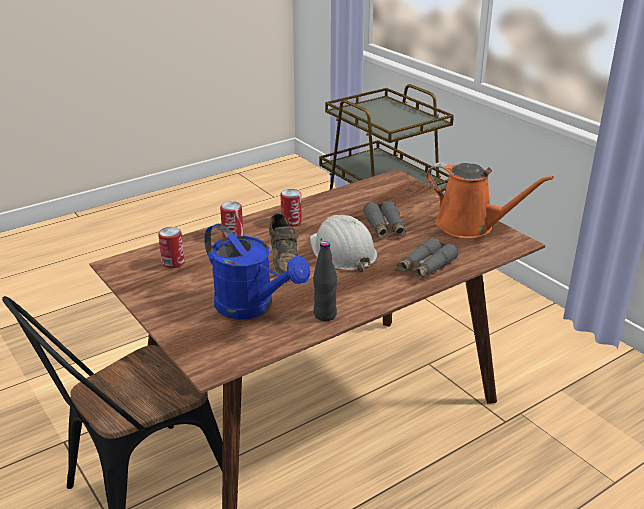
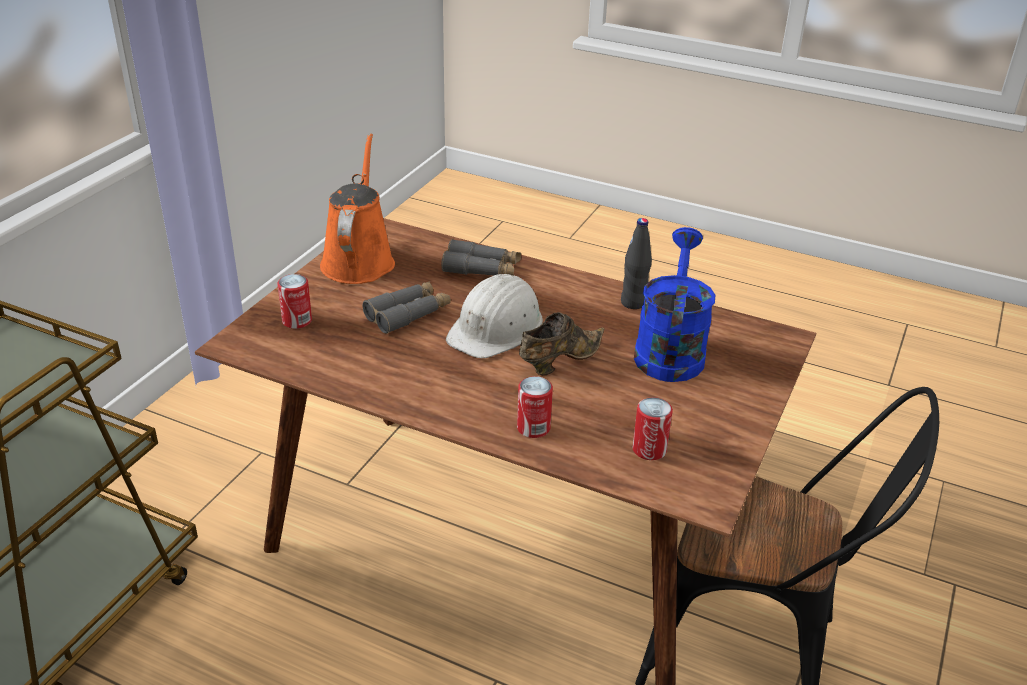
camera: 120 degrees left, 5 degrees up
(291, 222) = (451, 391): can -> can (297, 321)

